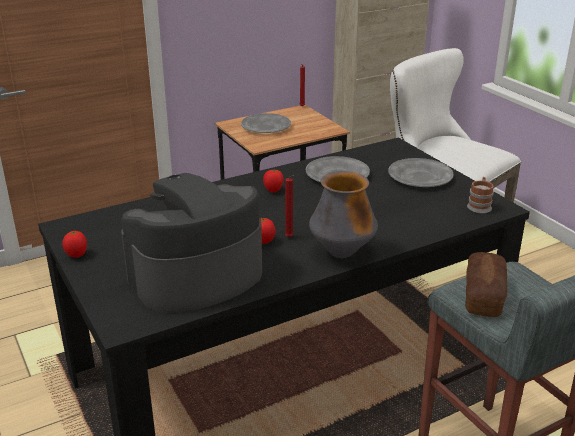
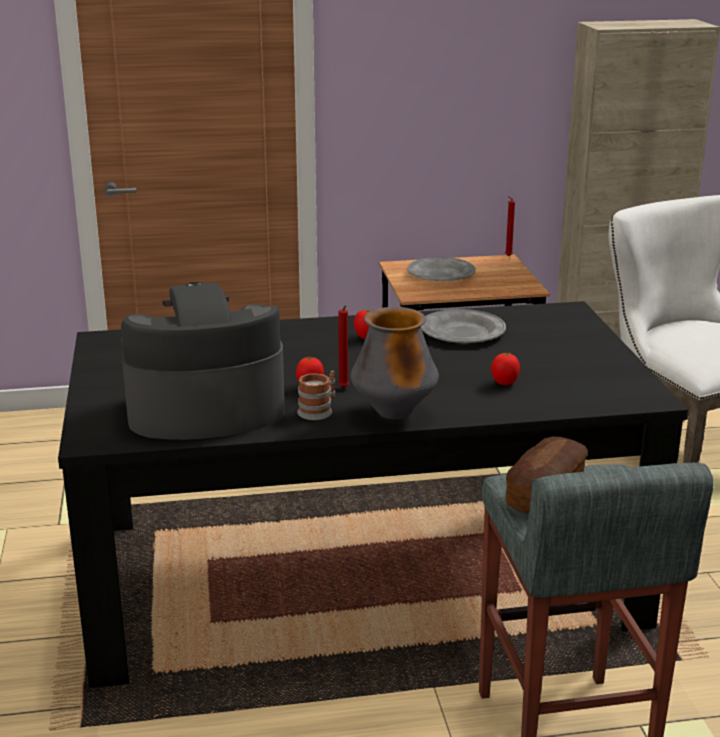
camera: 20 degrees right, 5 degrees down
(77, 255) = (94, 368): tomato -> tomato (504, 383)
(420, 177) = (570, 349): grey plate -> none
(479, 205) = (622, 392): mug -> mug (318, 410)

